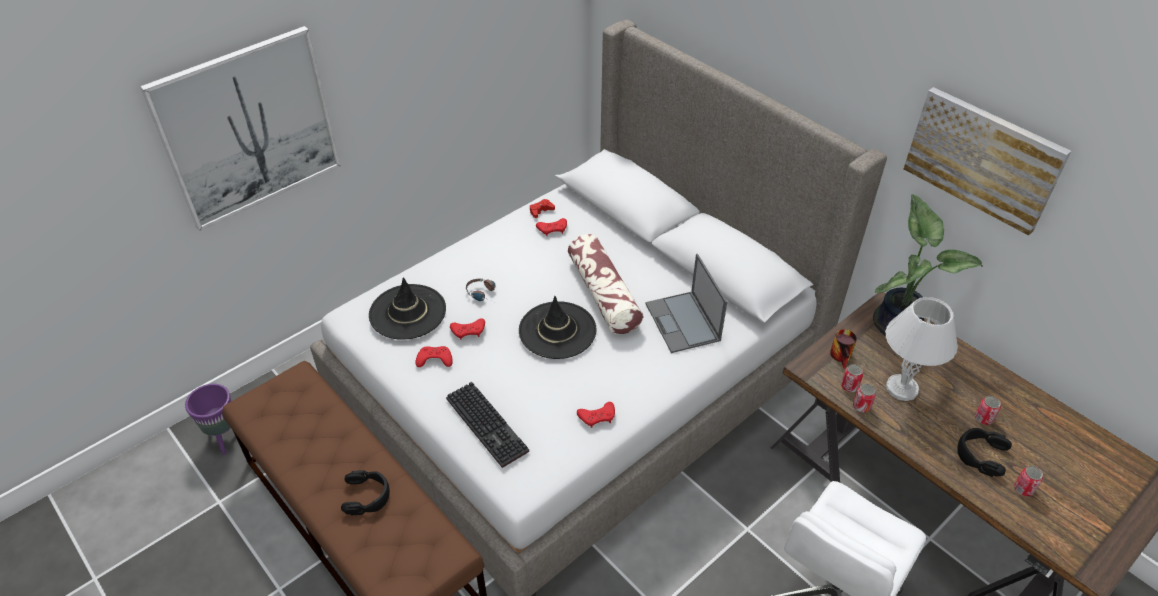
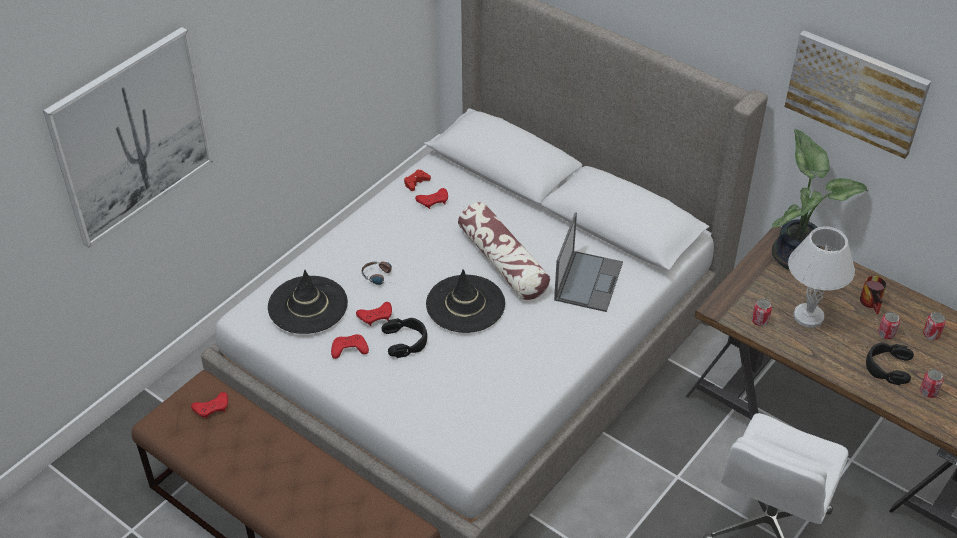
camera: 10 degrees left, 0 degrees up
(225, 438) = (117, 466): purple planter -> none
(367, 496) = (311, 491): black headphones -> black headphones (406, 341)
(489, 425) = (422, 404): keyboard -> none
(597, 416) = (525, 382): red game controller -> red game controller (212, 408)
(683, 322) = (588, 280): laptop -> laptop turned 135 degrees counterclockwise
(843, 357) = (749, 294): mug -> mug (873, 303)
(861, 406) = (774, 338): can -> can (931, 334)

